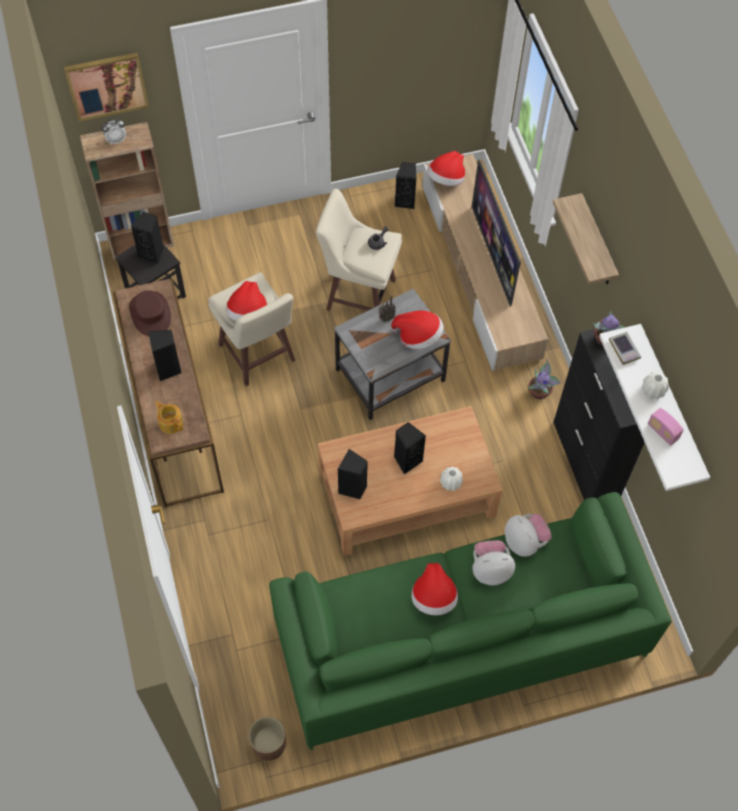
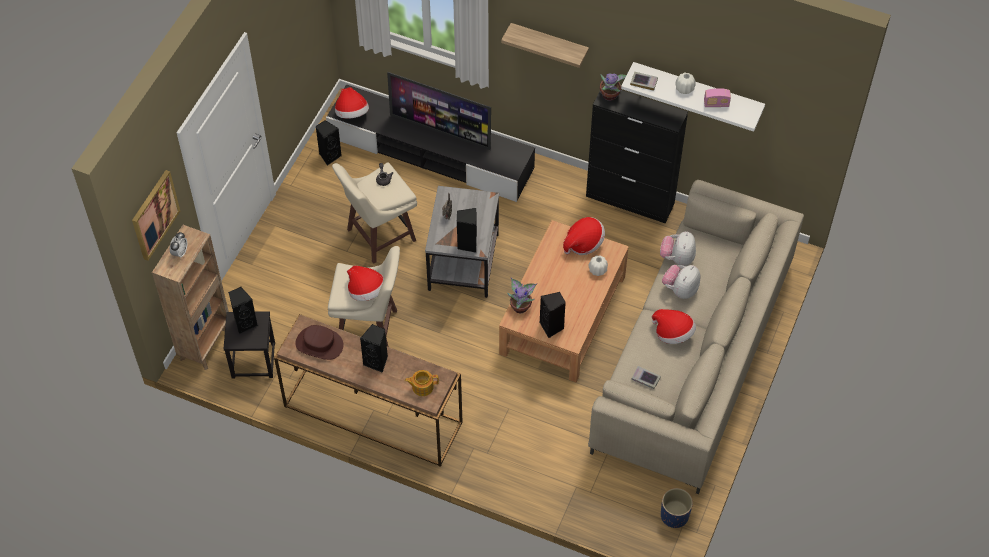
camera: 50 degrees left, 5 degrees down
(269, 744) = (674, 515): brown planter -> blue planter
(360, 608) = (645, 379): none -> book
(407, 460) = (559, 283): black speaker -> black speaker (467, 244)
(418, 336) = (479, 208): hat -> hat (583, 243)
(460, 638) = (692, 356): green sofa -> beige sofa
(480, 271) = (431, 154): beige tv stand -> black tv stand
(525, 542) = (677, 258): plush toy -> plush toy turned 90 degrees counterclockwise
(540, 392) = (557, 187): potted plant -> potted plant (521, 306)

